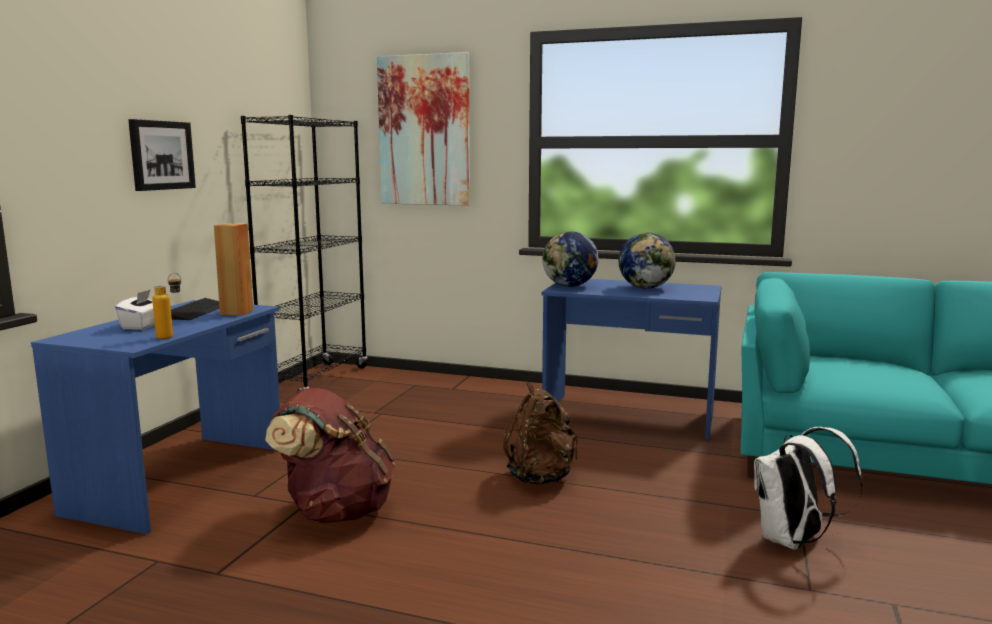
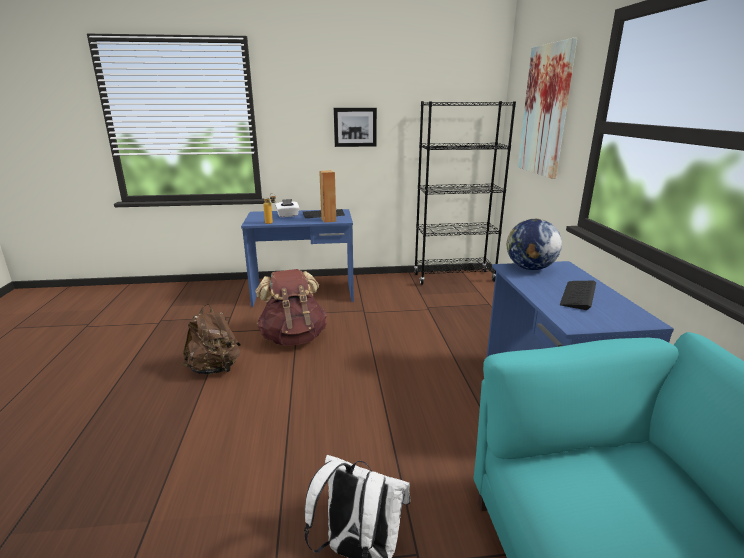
camera: 65 degrees right, 10 degrees up
(541, 478) = (383, 389): brown backpack -> brown backpack (215, 369)
(646, 288) = (578, 295): globe -> keyboard

